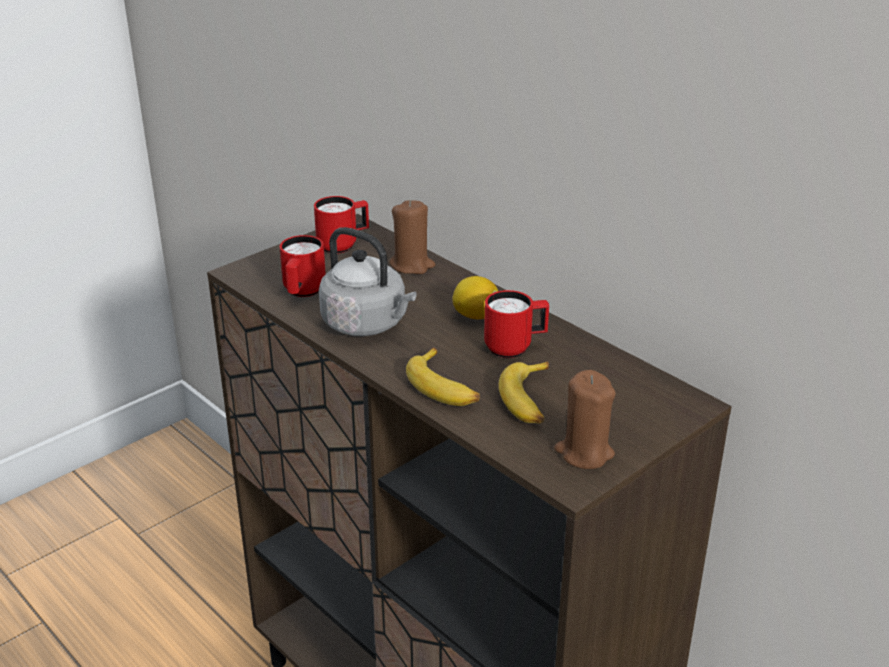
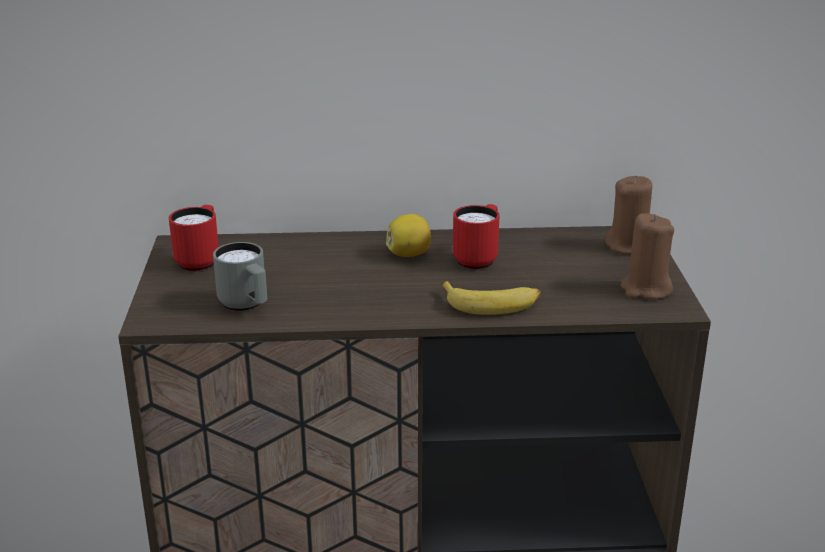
camera: 50 degrees left, 5 degrees down
(302, 293) = (246, 306): red mug -> grey mug
(367, 324) = (349, 298): grey kettle -> none
(412, 265) = (289, 247): brown candle -> brown candle (628, 246)
(529, 401) = (556, 281): banana -> none

